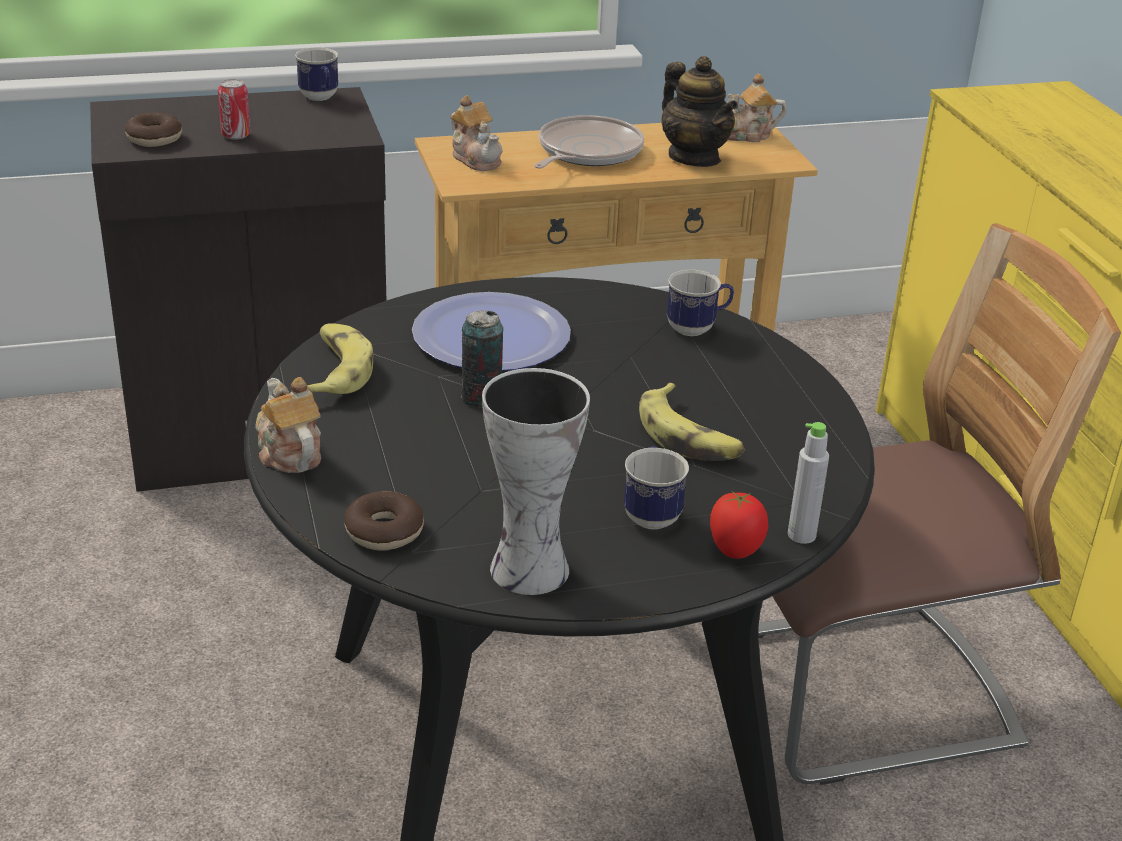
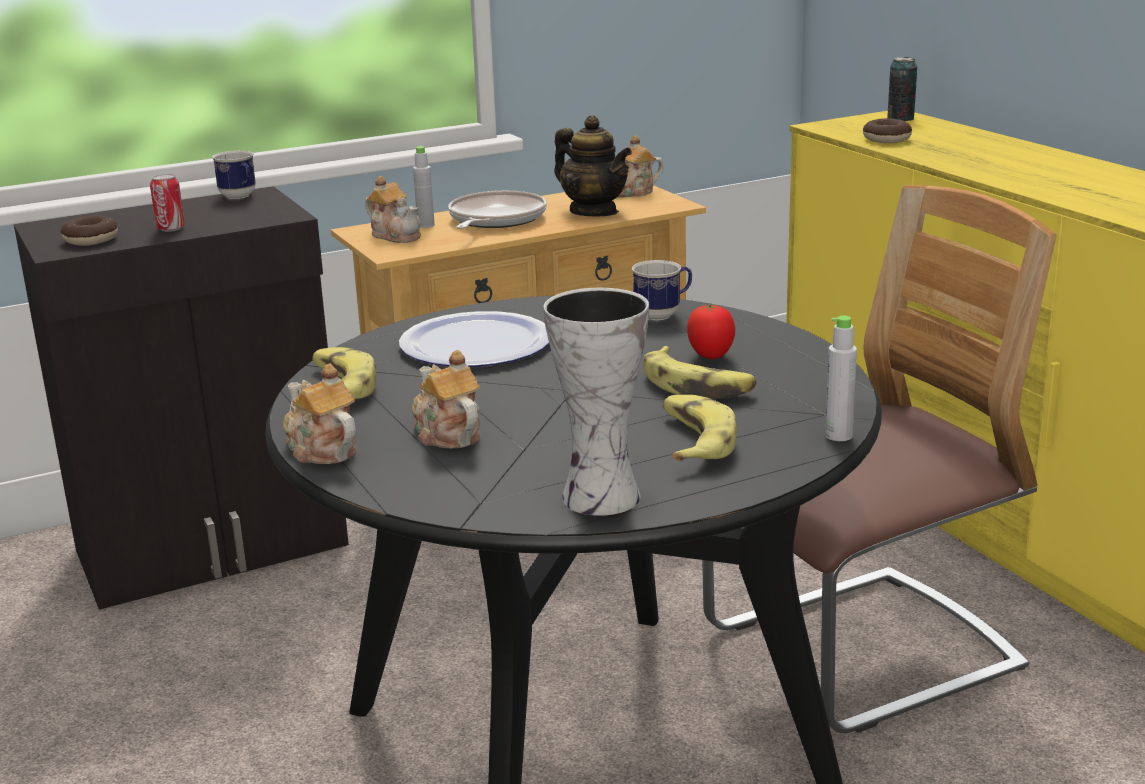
camera: 10 degrees left, 10 degrees down
(384, 531) = (445, 491): donut -> donut (886, 139)
(414, 455) = (446, 434): none -> teapot
(481, 398) = (489, 386): can -> can (900, 119)
(512, 149) = (426, 225): none -> grey bottle
(651, 513) = (693, 441): mug -> banana
(735, 552) = (785, 456): tomato -> tomato (711, 357)

